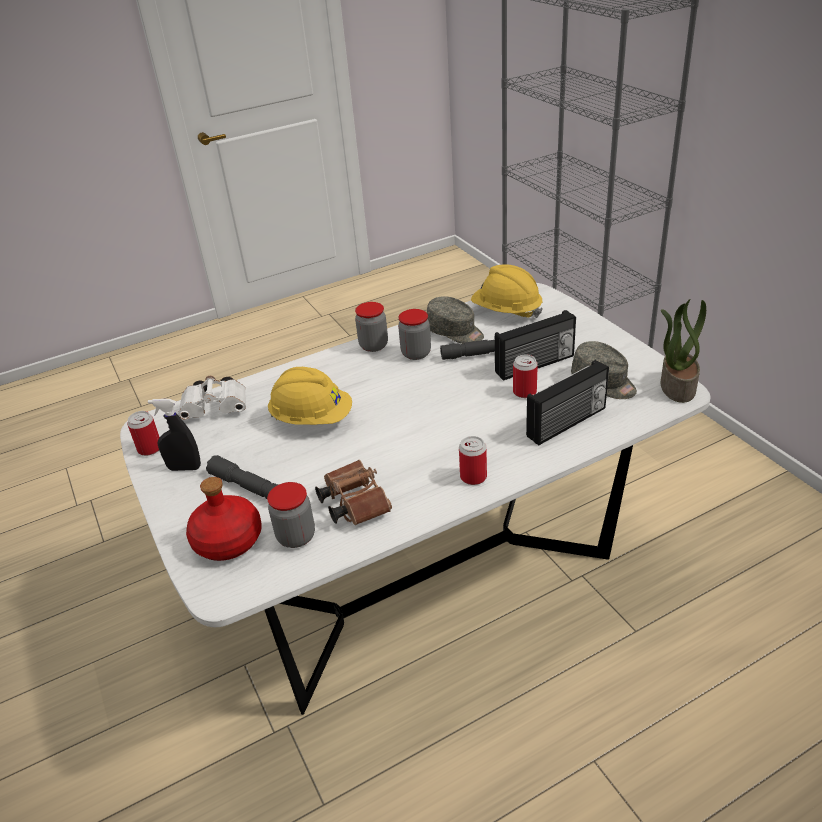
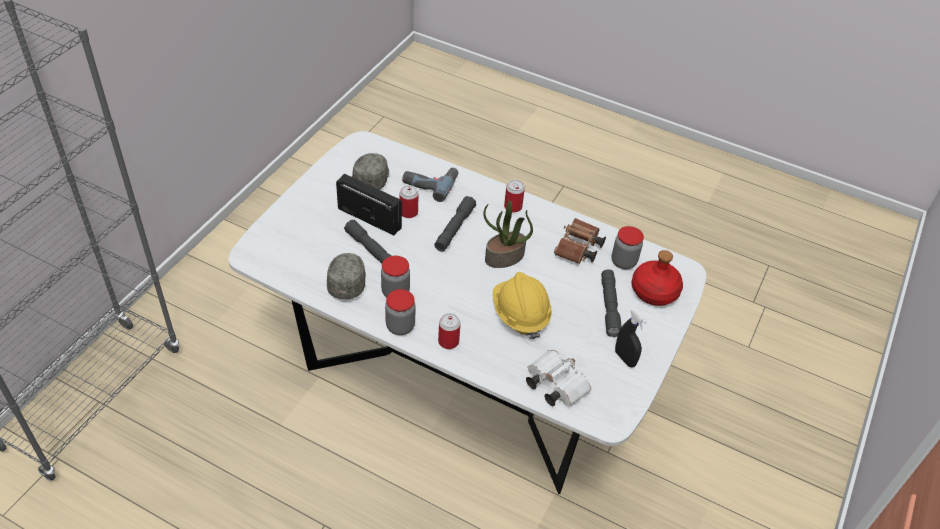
camera: 130 degrees left, 10 degrees up
(150, 448) = (627, 397): can -> can (448, 341)
(472, 416) = (455, 228): none -> grey flashlight
(506, 311) = (295, 260): yellow hard hat -> none
(567, 423) = (430, 183): radio -> power drill
(676, 386) = (356, 146): potted plant -> potted plant (504, 257)

